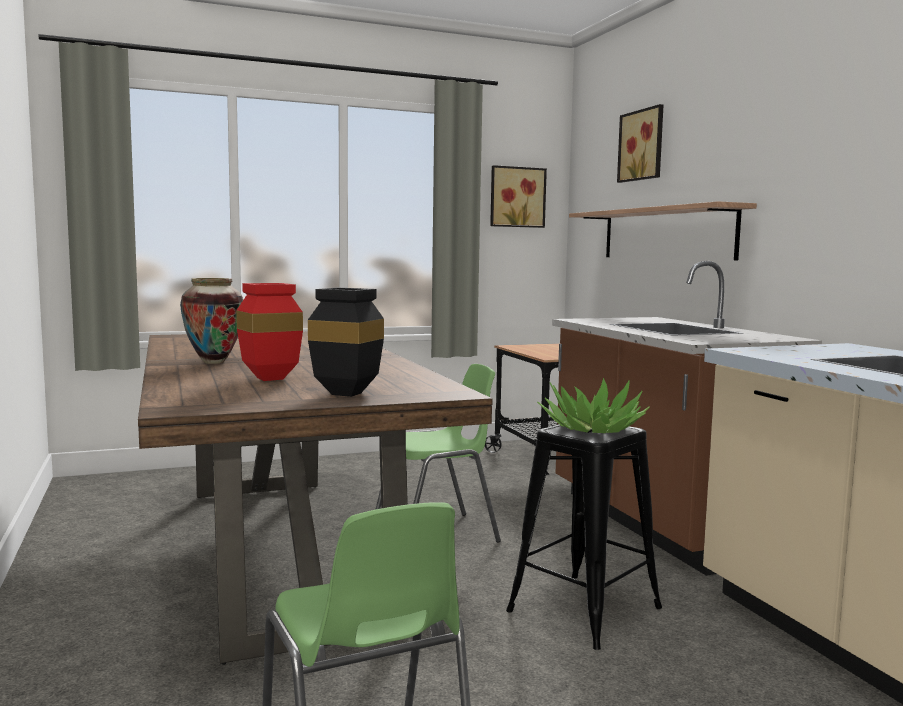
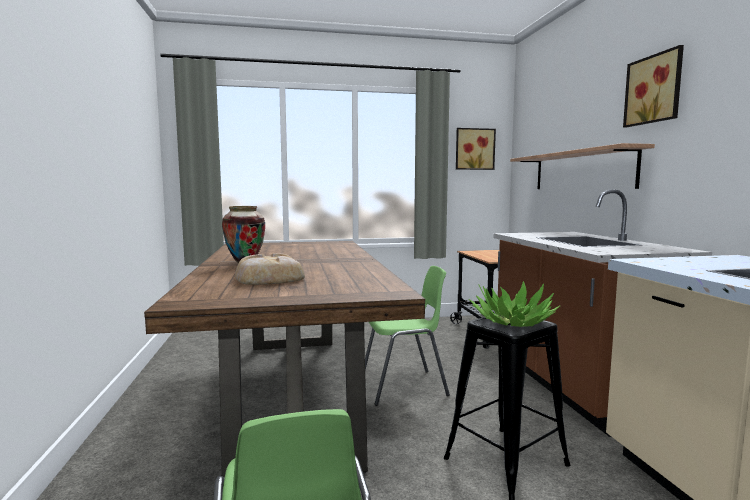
camera: 10 degrees right, 0 degrees up
(268, 379) = (269, 278): red vase -> bread
(350, 394) = (317, 292): black vase -> none
(643, 145) = (565, 107): picture -> picture (655, 89)

